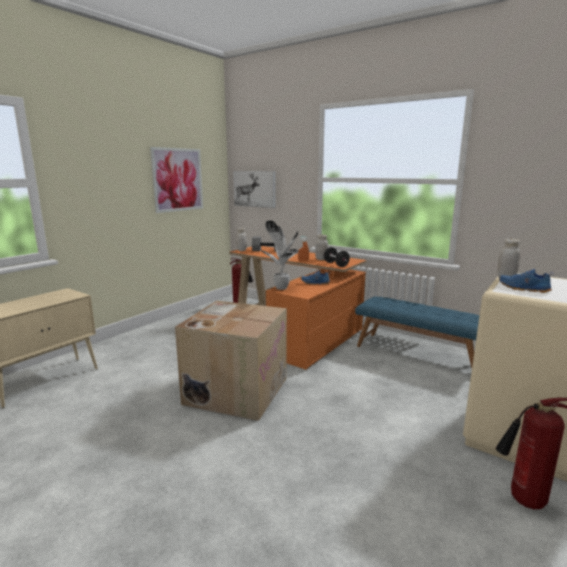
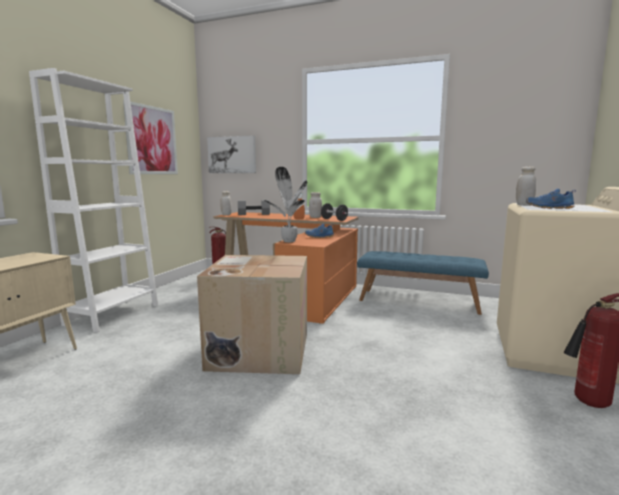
camera: 15 degrees left, 5 degrees down
(135, 338) = (113, 314): none -> white bookcase

